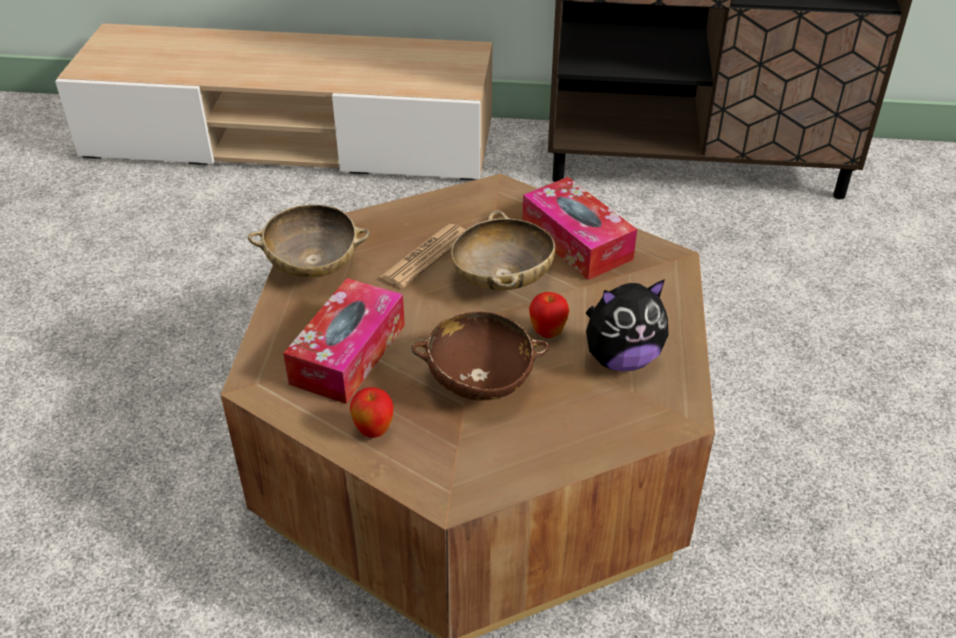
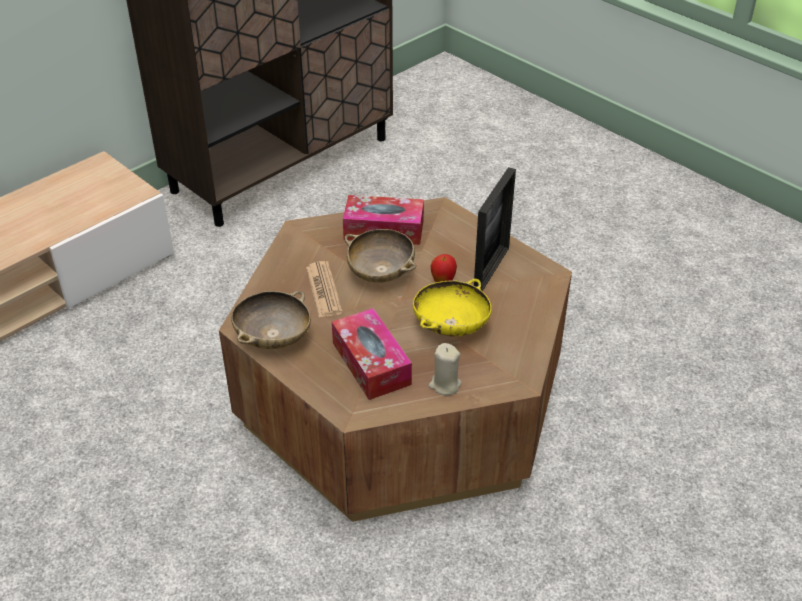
camera: 50 degrees left, 0 degrees up
(374, 431) = (444, 385): apple -> beige candle
(479, 380) = (450, 326): brown bowl -> yellow bowl
(621, 359) = (491, 269): plush toy -> picture frame

